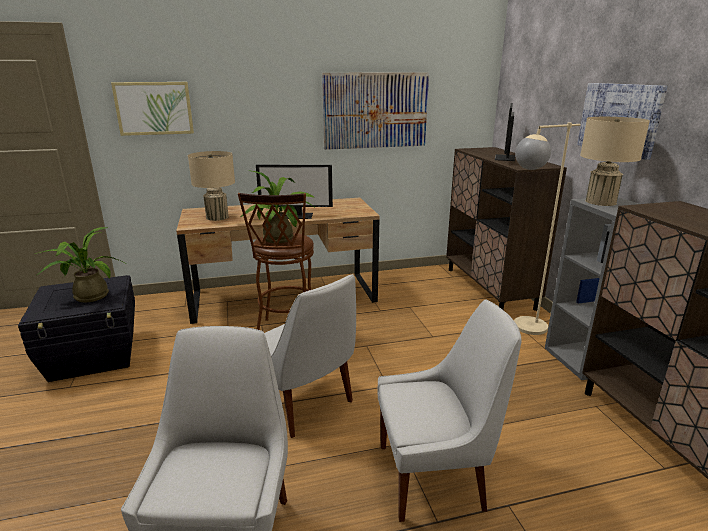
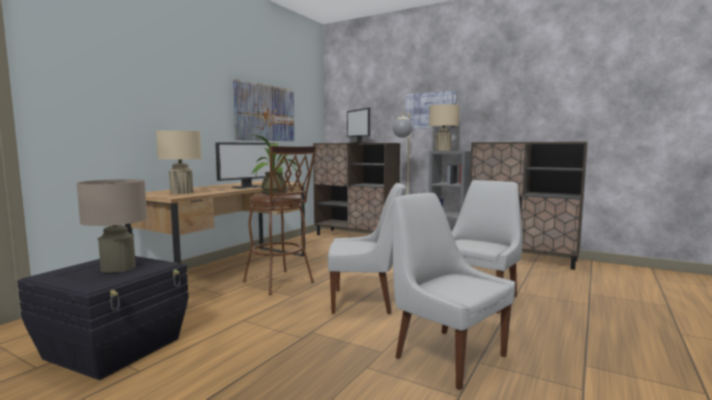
camera: 45 degrees left, 15 degrees down
(88, 296) = (118, 268): potted plant -> beige table lamp
(154, 108) = (96, 88): picture -> none

